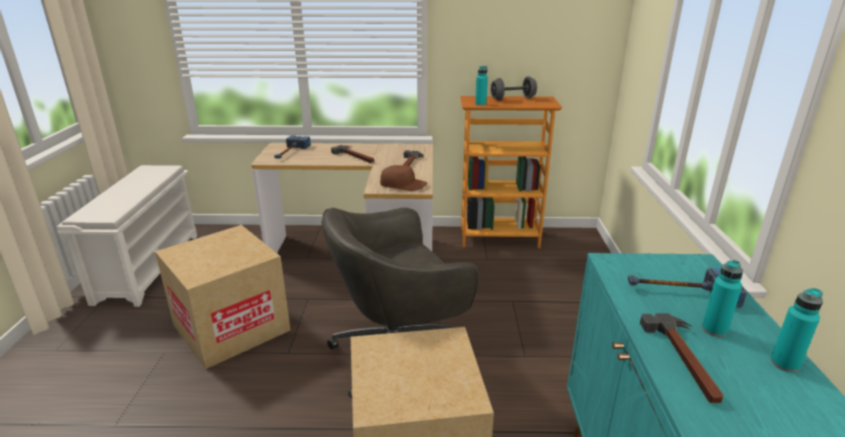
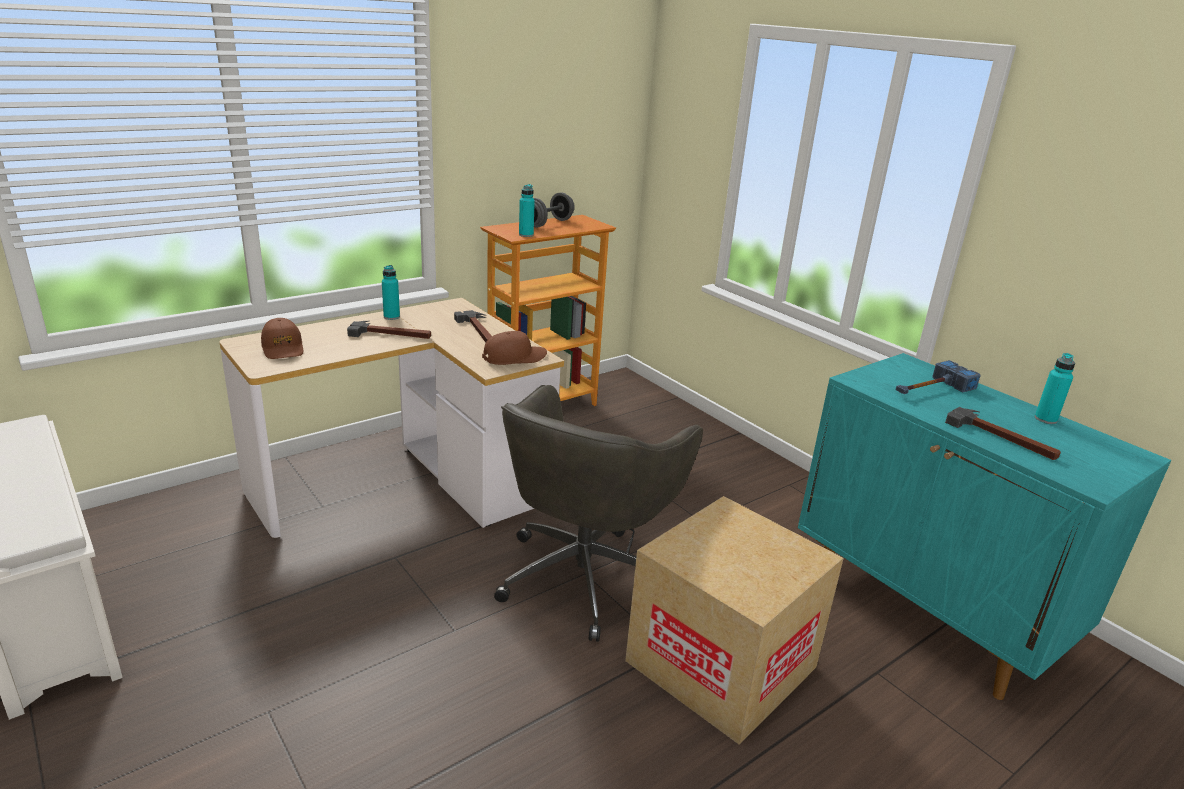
camera: 40 degrees left, 0 degrees up
(231, 327) = (331, 636): cardboard box -> none
(290, 153) = (283, 348): hammer -> brown cap
(714, 330) = (986, 411): turquoise bottle -> turquoise bottle (391, 317)

